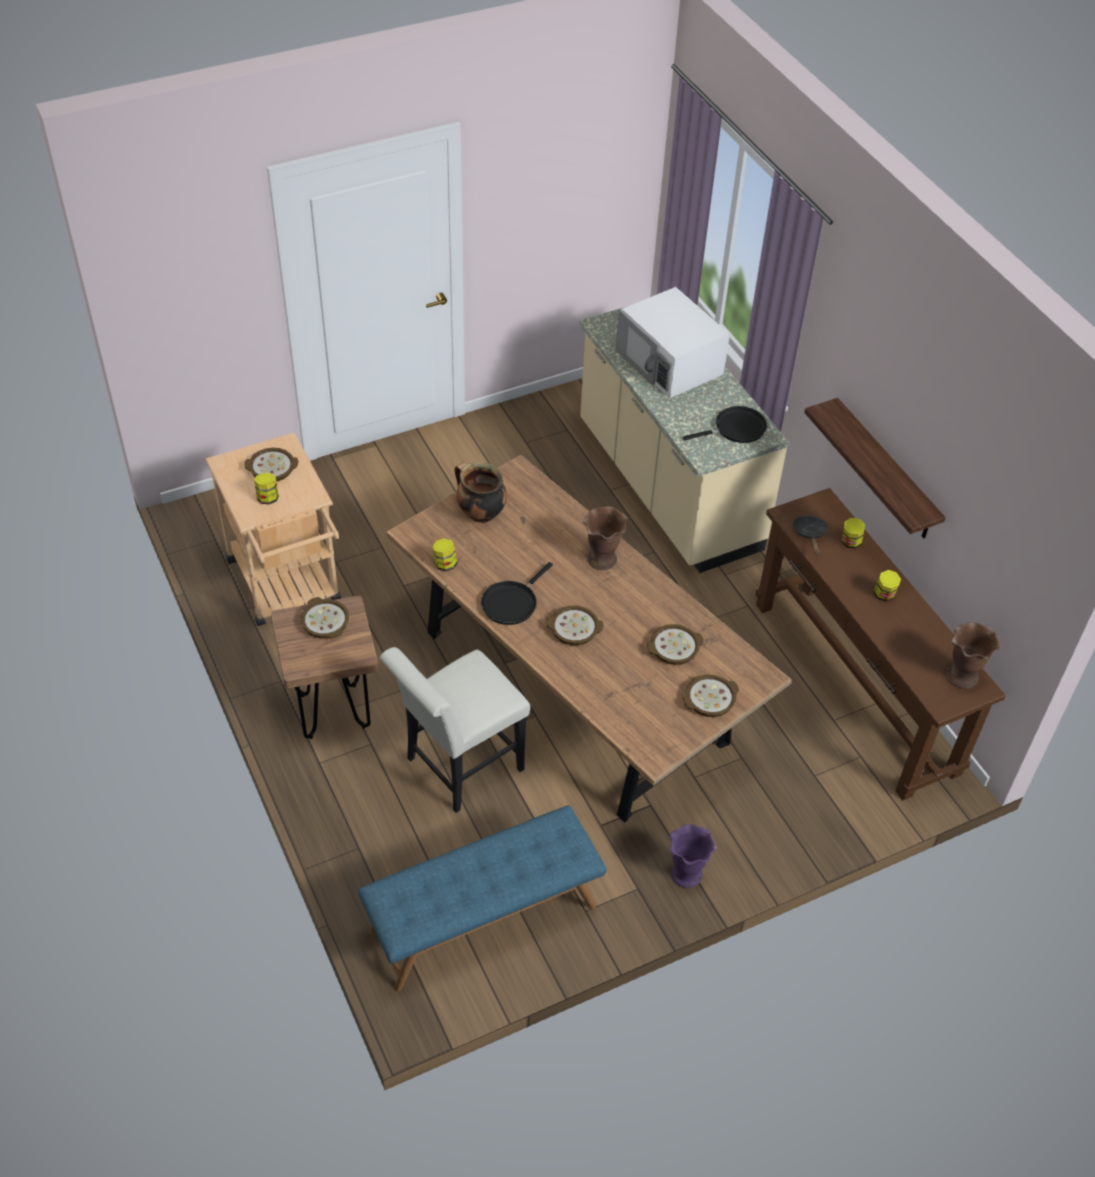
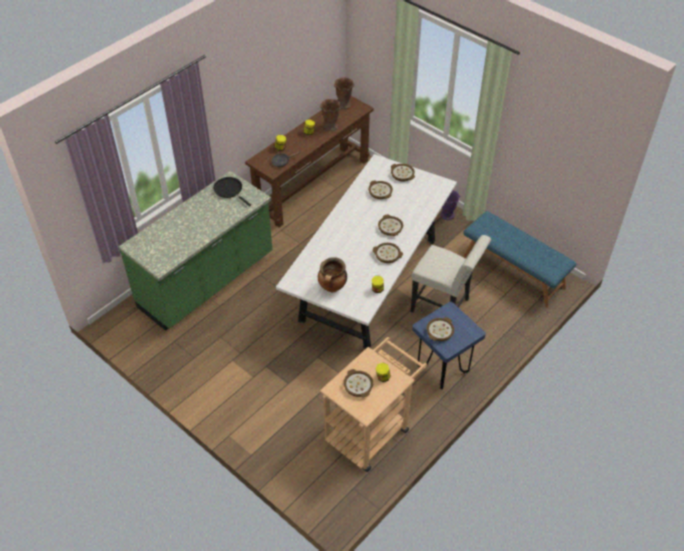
camera: 110 degrees left, 0 degrees up
(333, 711) = (442, 370): brown stool -> blue stool
(511, 603) = (387, 255): black frying pan -> bowl
(574, 687) = (369, 279): brown dining table -> white dining table
(602, 559) = (338, 231): brown vase -> brown vase (331, 126)
(666, 488) = (207, 282): beige counter -> green counter
(669, 362) = (184, 228): white microwave -> none
(885, 471) = (261, 114): shelf -> none

